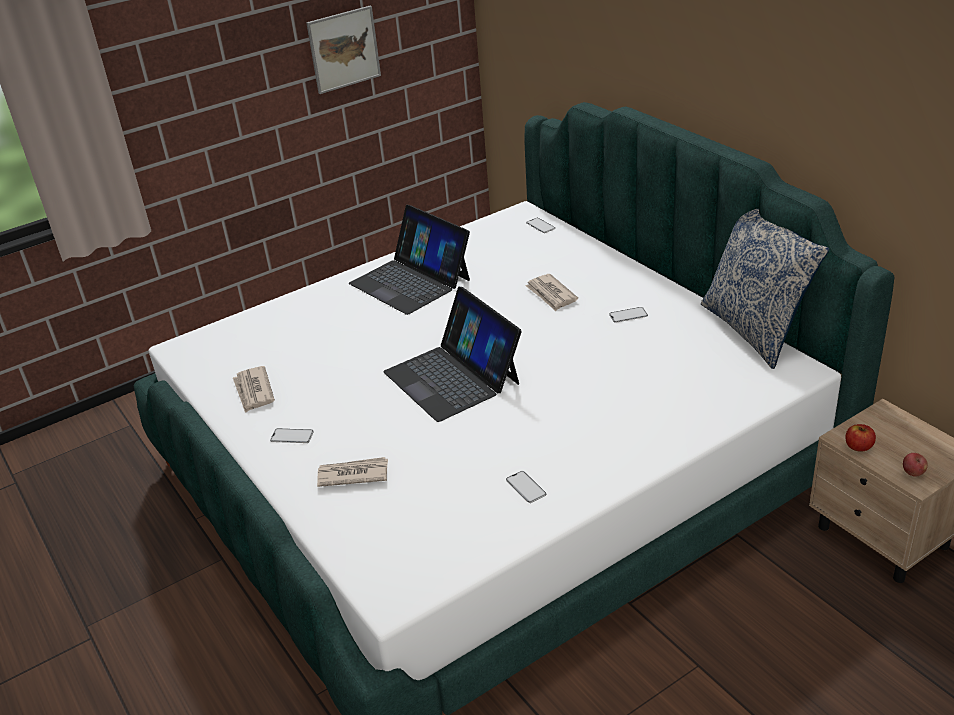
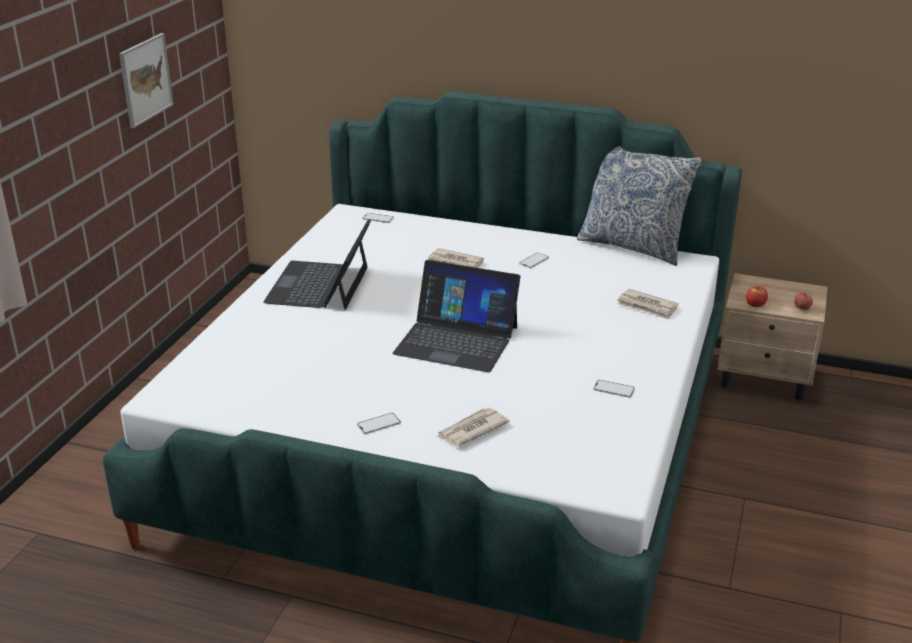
camera: 40 degrees left, 5 degrees down
(253, 391) = (291, 405): newspaper -> newspaper (647, 306)
(411, 281) = (319, 285): laptop -> laptop turned 90 degrees clockwise

